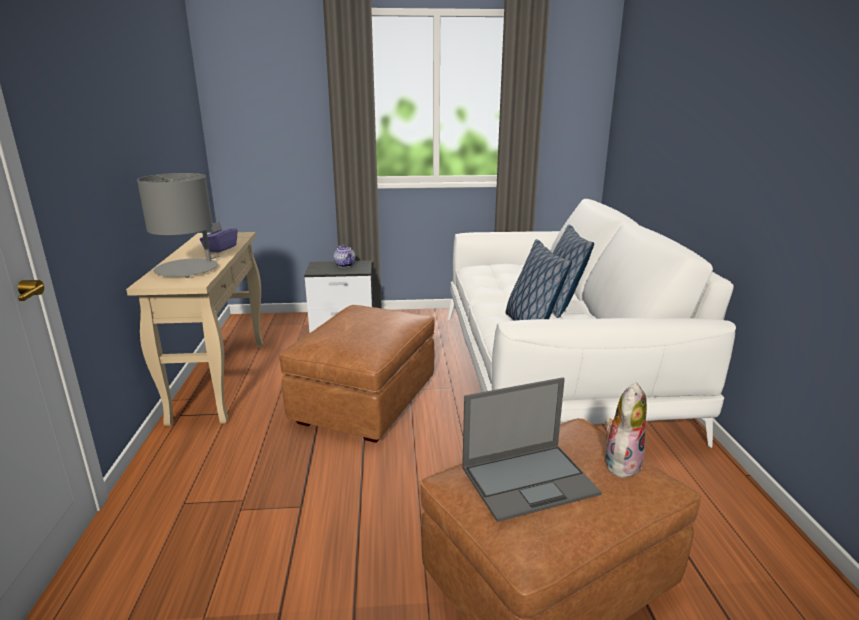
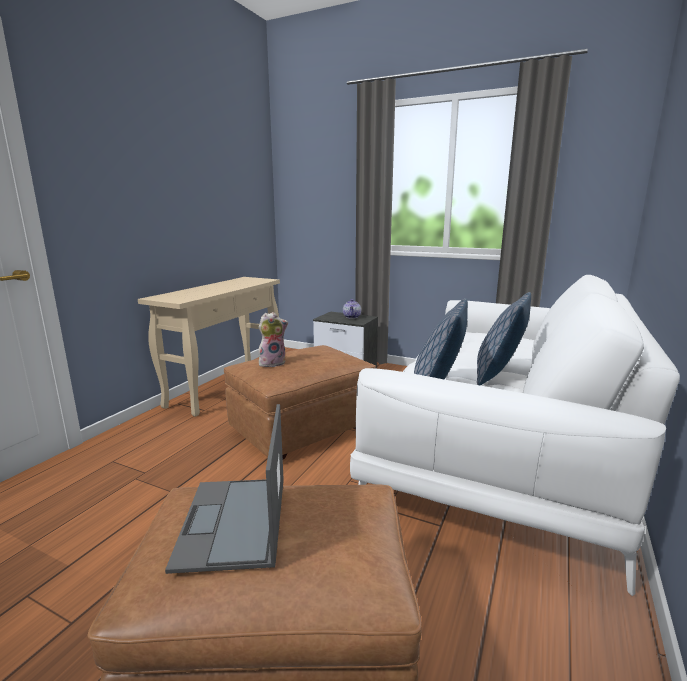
camera: 30 degrees right, 5 degrees down
(187, 269) = (192, 293): grey table lamp -> none
(220, 248) = (236, 285): purple tissue box -> none
(530, 480) = (234, 522): laptop -> laptop turned 75 degrees clockwise
(620, 462) = (352, 544): plush toy -> plush toy (272, 363)

